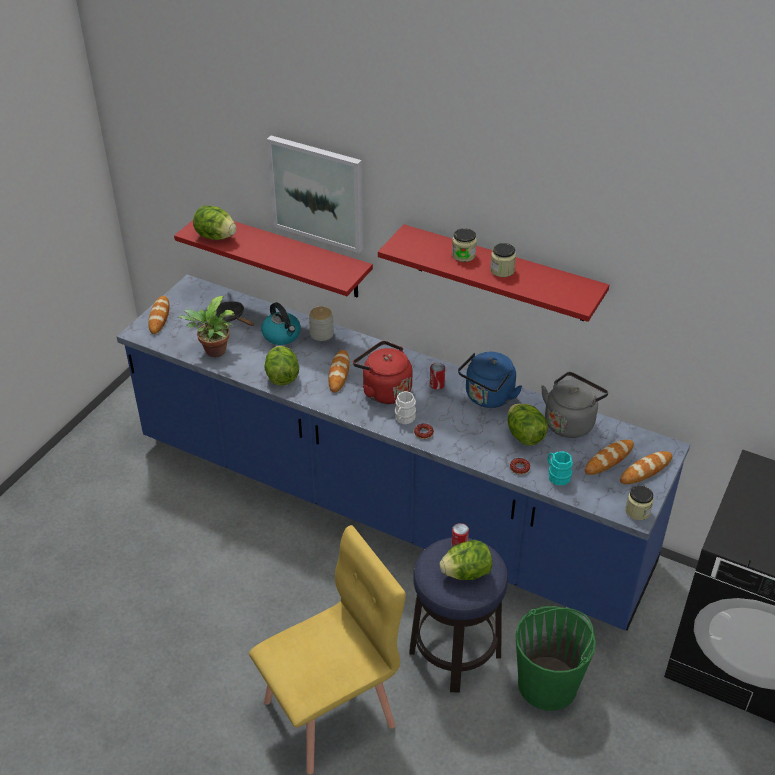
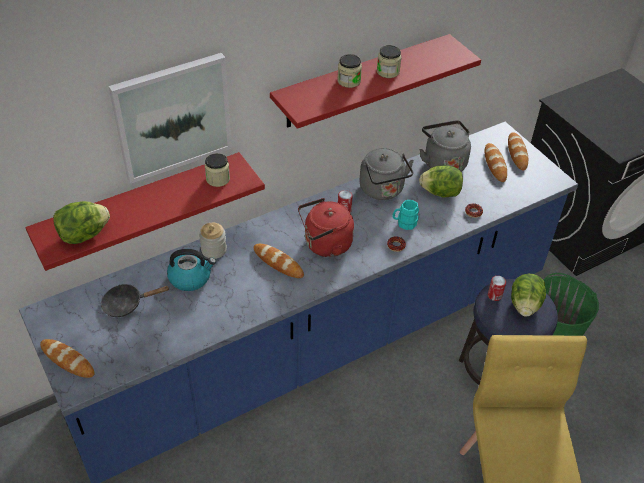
camera: 60 degrees left, 5 degrees up
(213, 352) = (167, 339): potted plant -> none
(282, 377) = (250, 303): lettuce -> none
(403, 419) = (370, 249): white mug -> none
(488, 398) = (383, 190): blue kettle -> grey kettle
(557, 476) = (494, 197): turquoise mug -> turquoise mug (404, 223)
(637, 511) = (554, 177): jar -> jar (218, 179)

